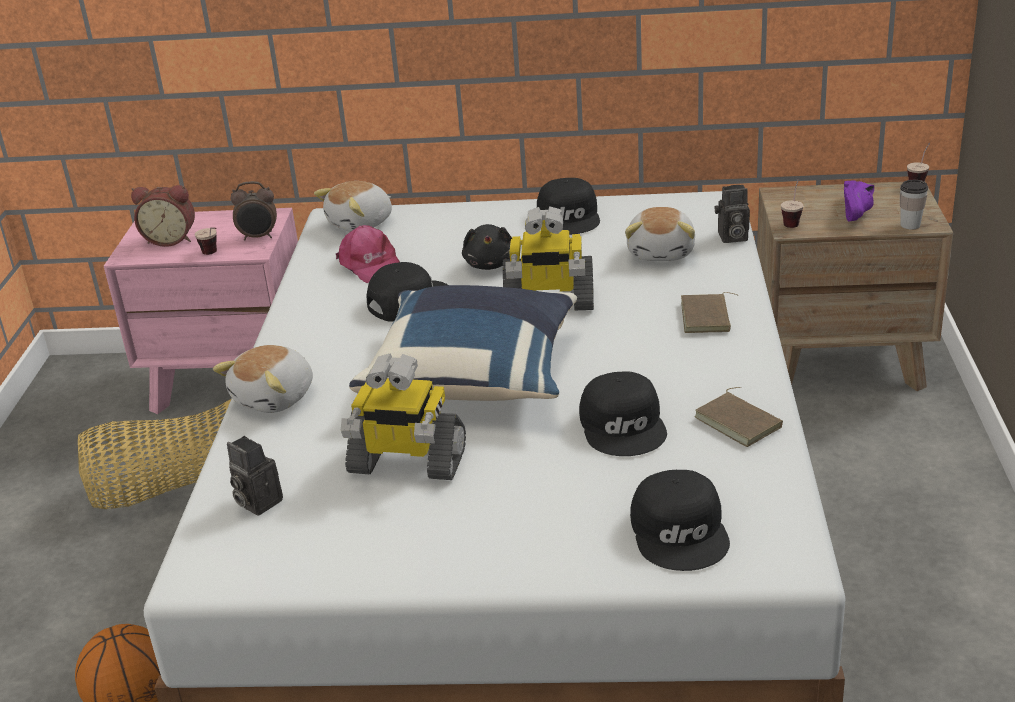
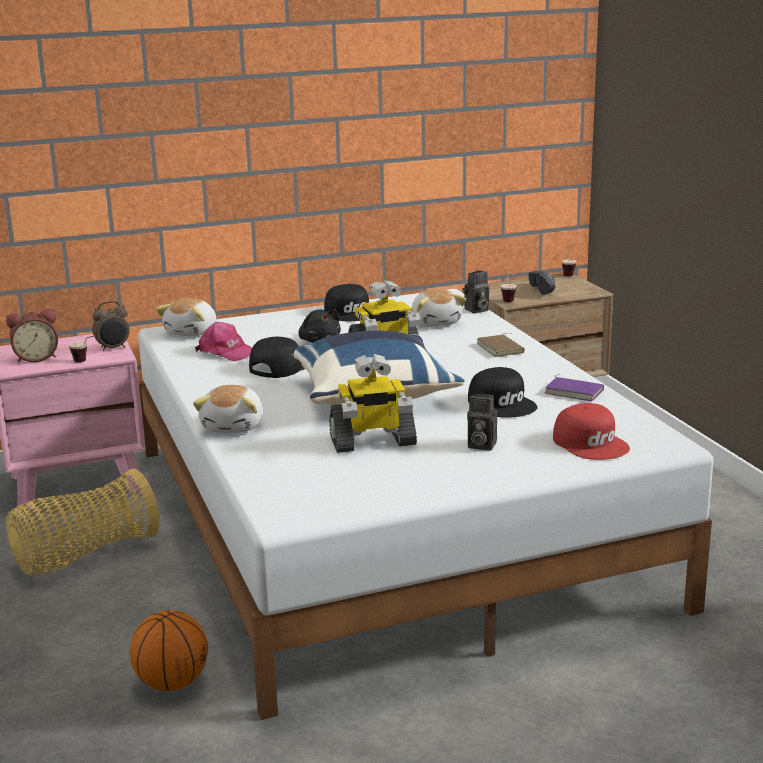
camera: 25 degrees left, 10 degrees down
(256, 502) = (283, 477): camera -> camera (480, 445)
(681, 531) = (591, 443): black cap -> red cap
(740, 422) = (575, 391): brown book -> purple book
(859, 212) = (546, 290): purple shoe -> black shoe
(910, 225) = (584, 293): cup -> none

